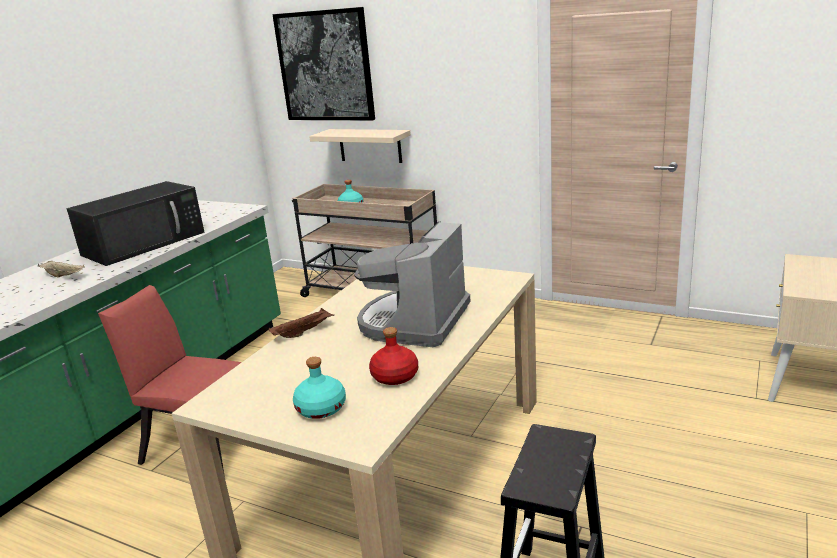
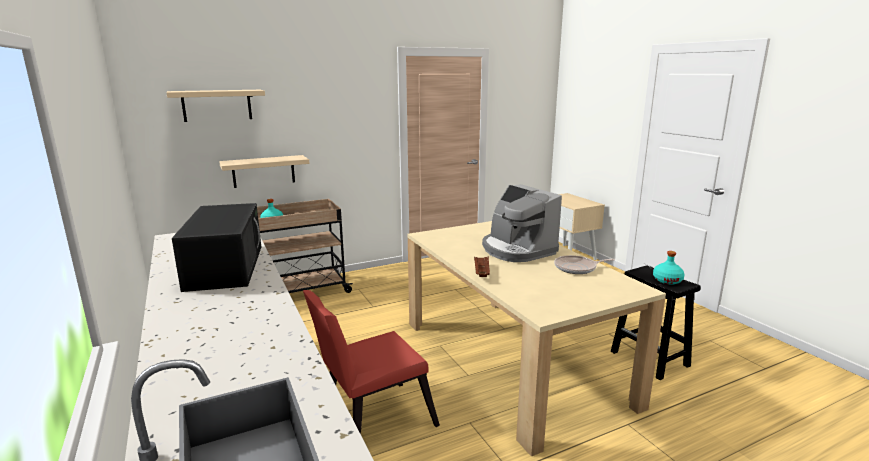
camera: 55 degrees left, 5 degrees down
(64, 276) = (228, 304): beige tray -> none
(321, 408) = (591, 289): turquoise bottle -> turquoise bottle (667, 280)
(325, 66) = (217, 105): picture -> beige shelf
(395, 376) = (577, 268): red bottle -> frying pan

